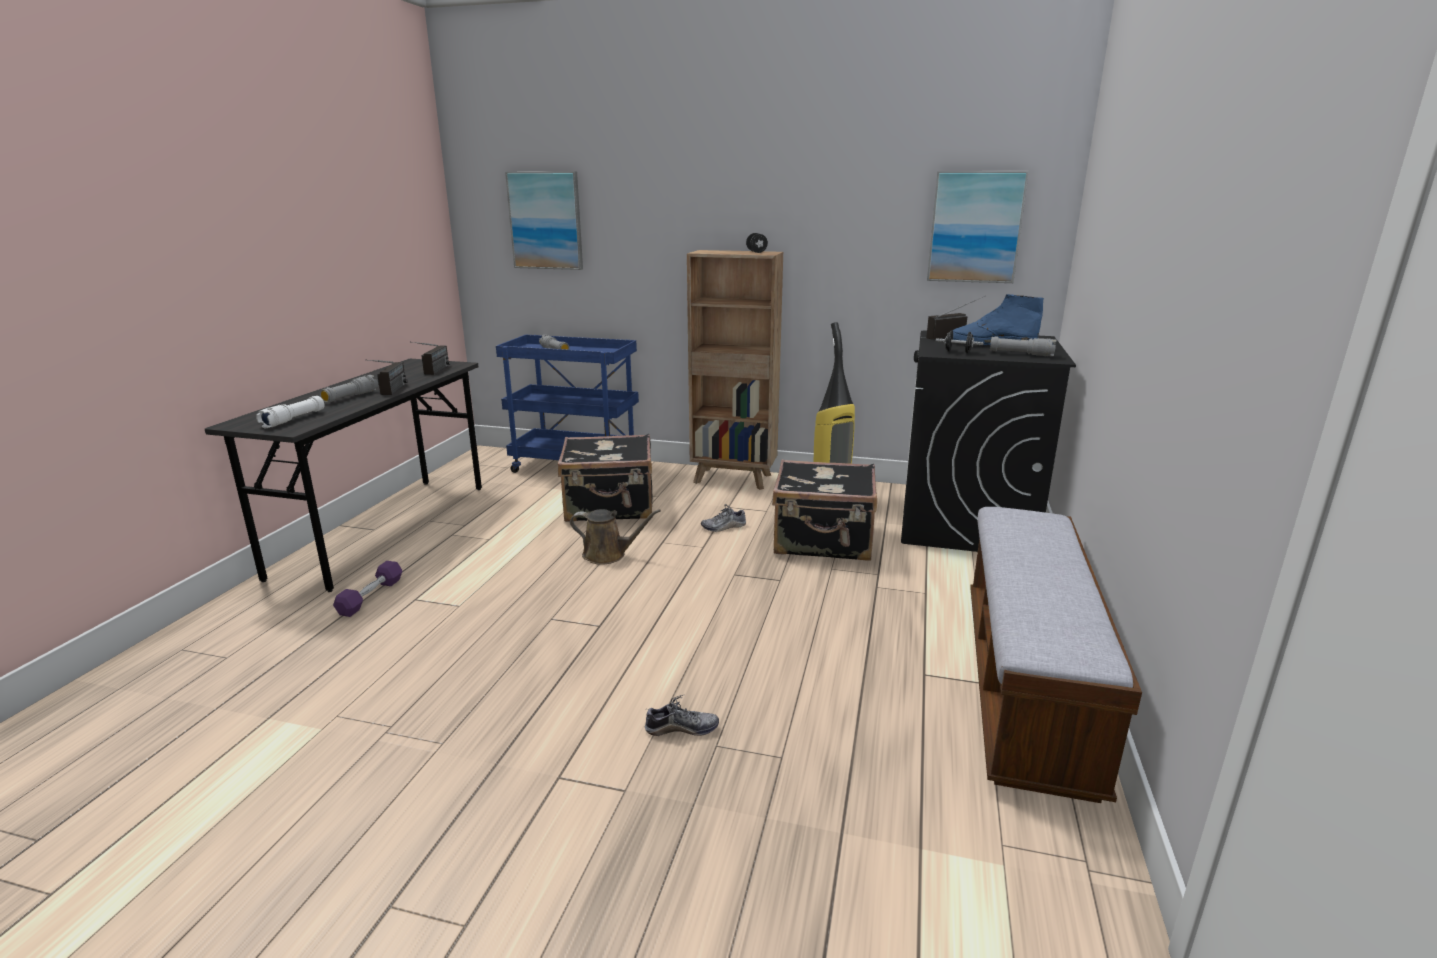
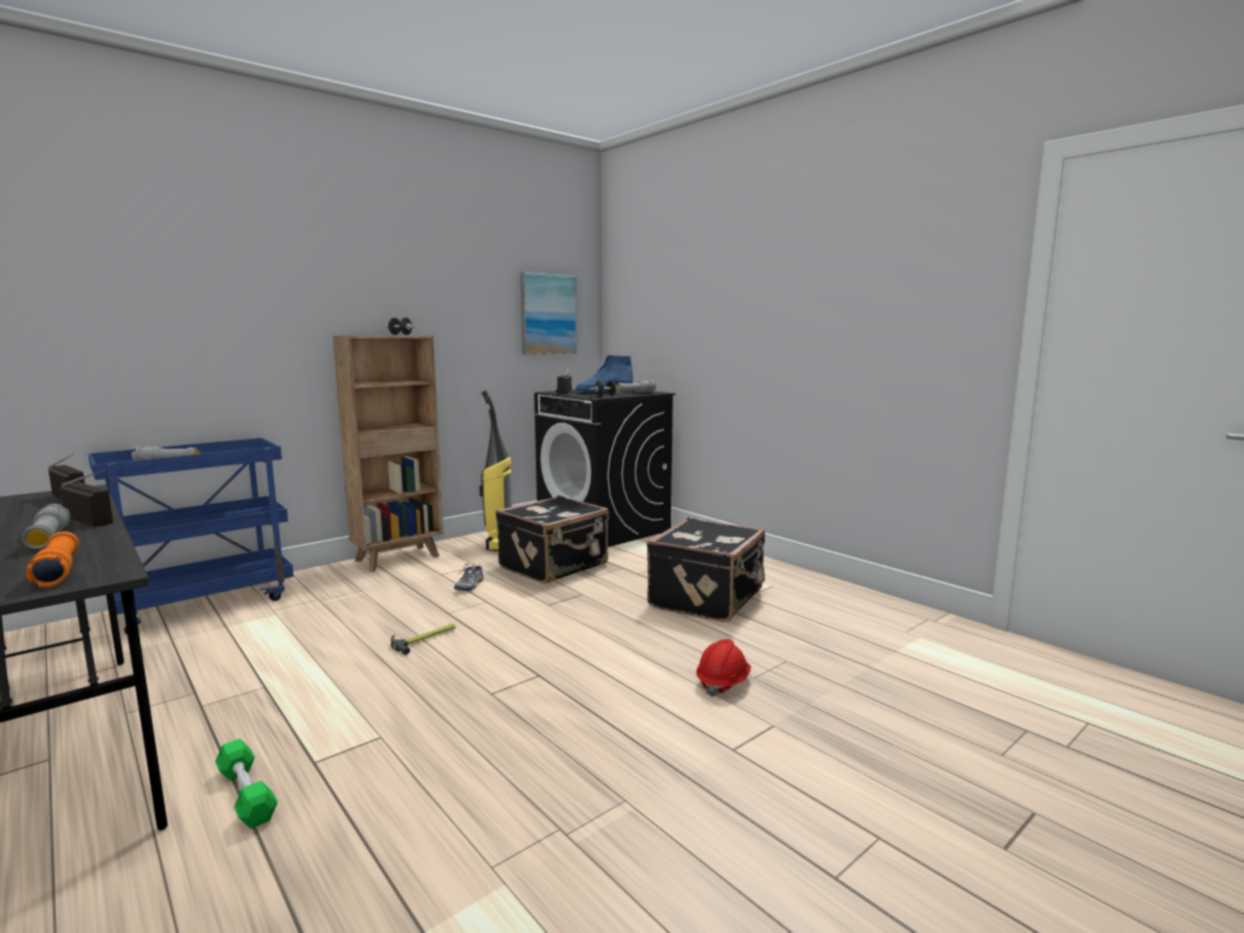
camera: 55 degrees left, 10 degrees down
(293, 419) = (58, 571): white flashlight -> orange flashlight
(371, 596) = (246, 794): purple dumbbell -> green dumbbell
(546, 221) = (114, 305): picture -> none
(608, 555) = (425, 639): brown watering can -> hammer
(610, 507) = (335, 613): black suitcase -> black suitcase (708, 599)
(681, 729) = (722, 683): shoe -> red hard hat
(1025, 685) = (784, 578): bench -> none

